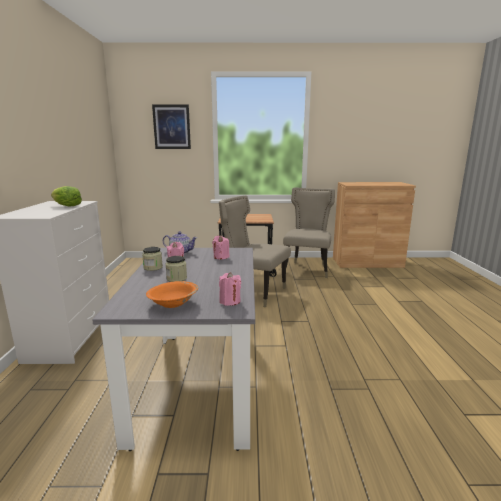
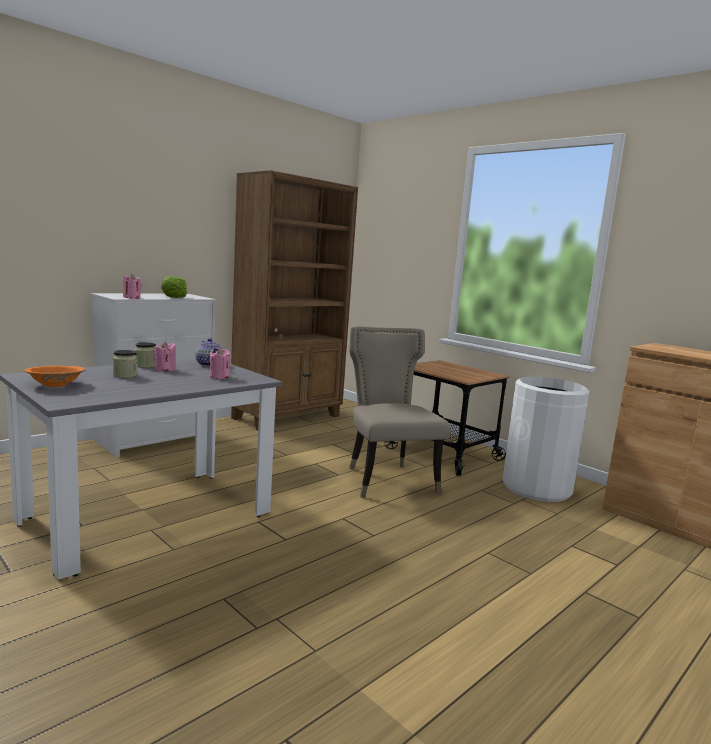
camera: 45 degrees right, 5 degrees down
(124, 282) = (288, 417): none -> brown bookcase
(172, 127) = (412, 228): picture -> none
(230, 301) = (84, 397): pink candle -> pink candle (132, 297)
(307, 269) = (537, 488): beige chair -> white trash can

